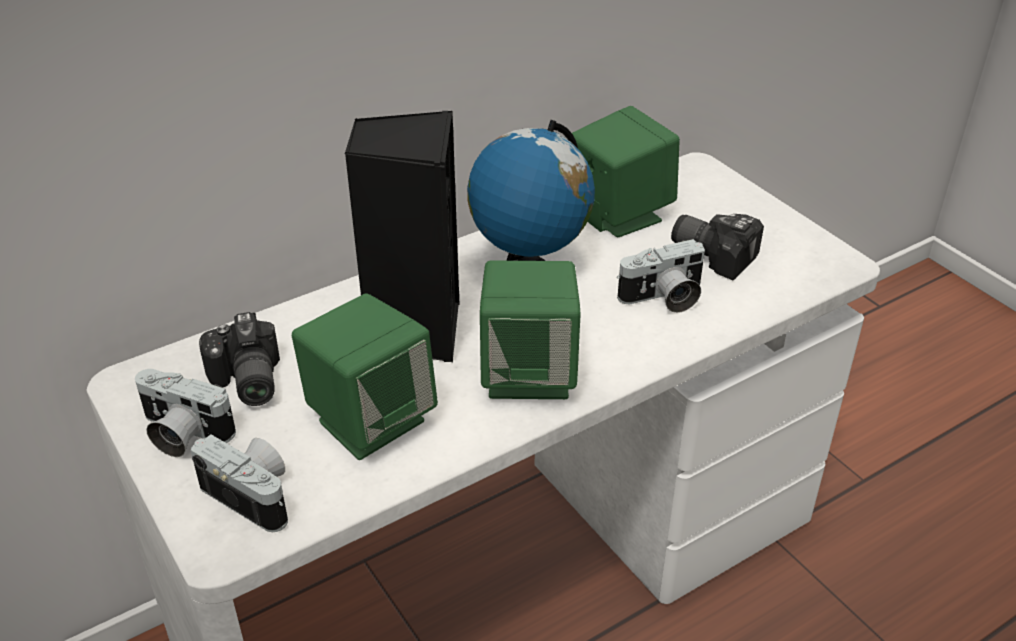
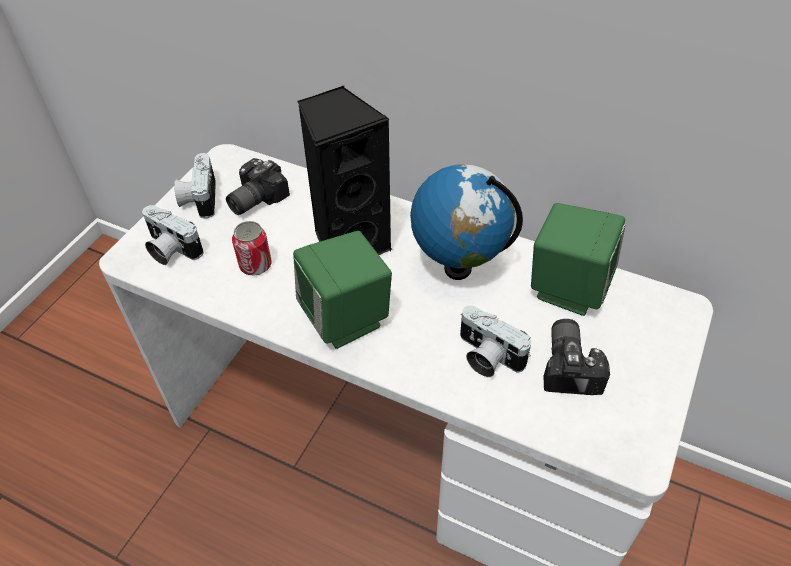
camera: 60 degrees right, 10 degrees up
(255, 495) = (170, 249): camera -> camera turned 120 degrees clockwise
(371, 420) = (255, 265): green speaker -> can

